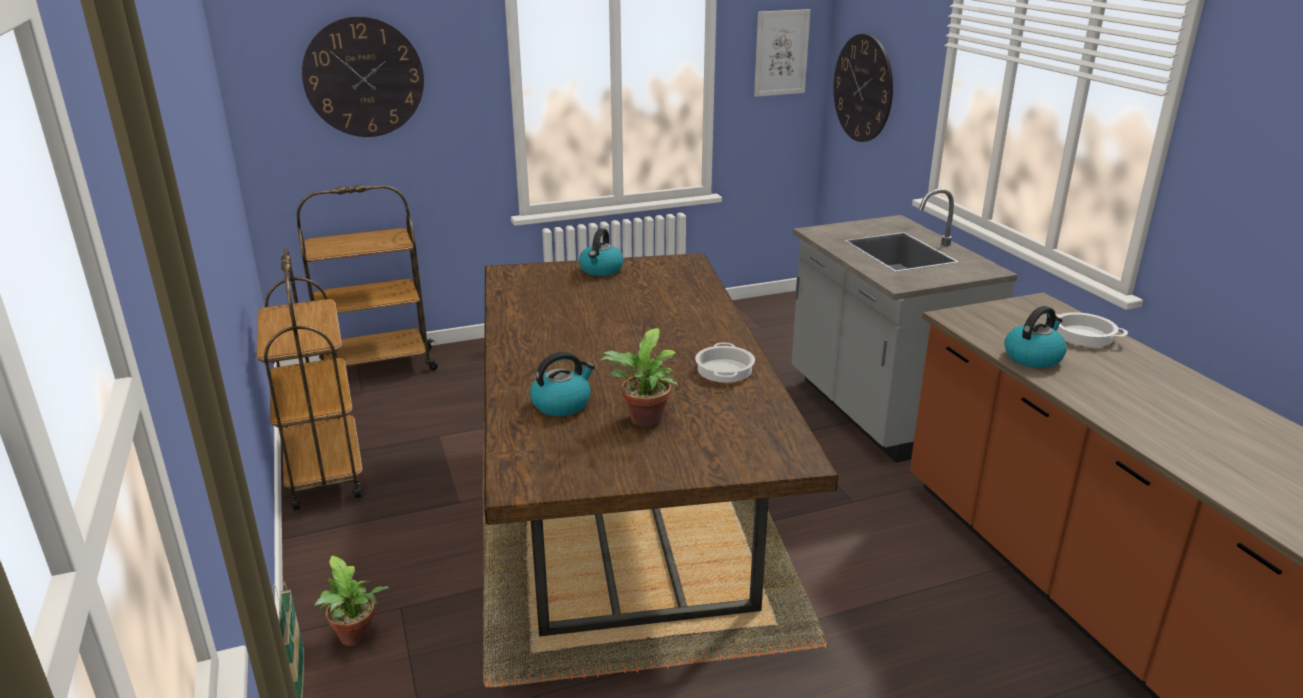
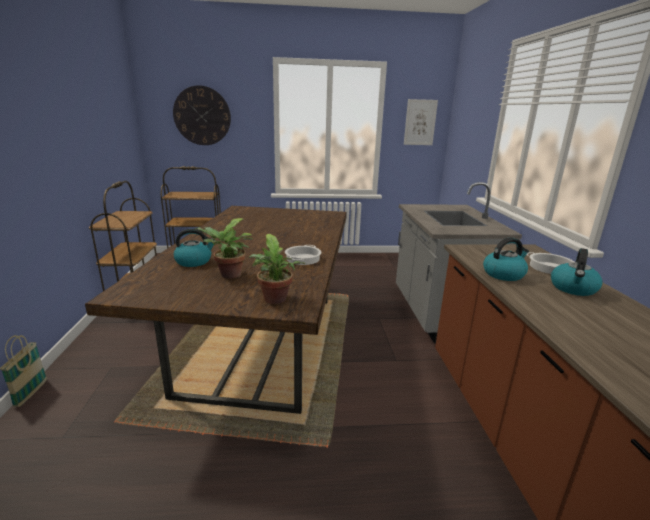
camera: 15 degrees right, 5 degrees down
(356, 638) = (76, 379): potted plant -> potted plant (275, 300)
(601, 270) = (285, 212): kettle -> kettle (573, 289)
(863, 88) = (461, 140): wall clock -> none

